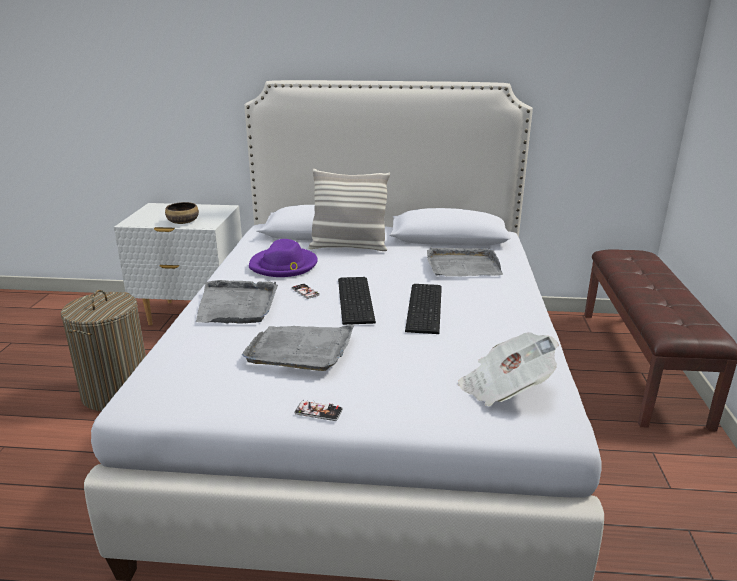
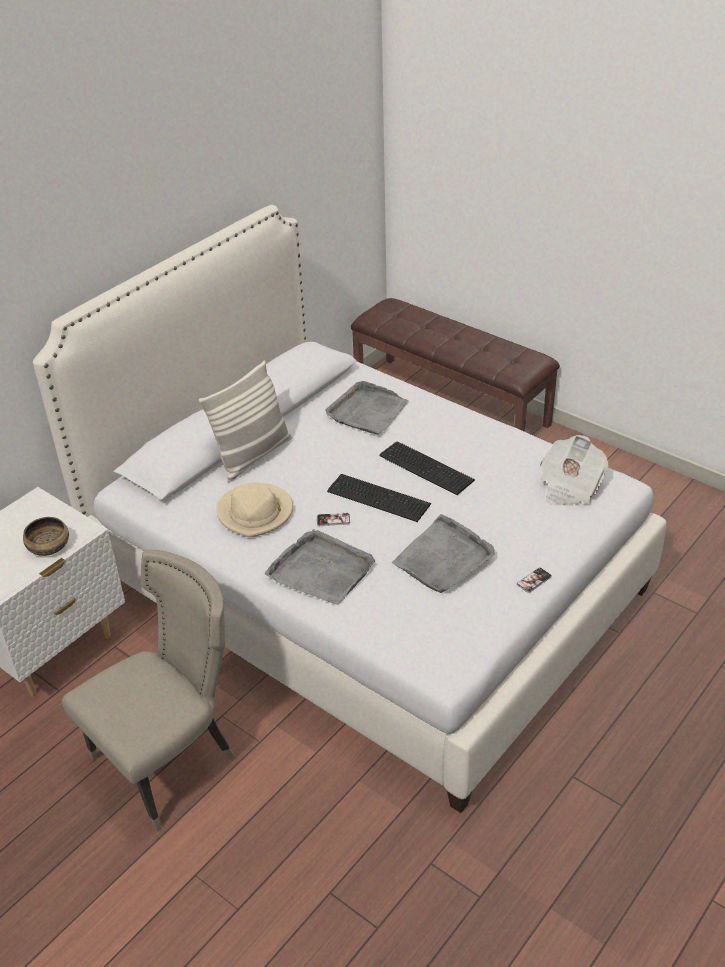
camera: 55 degrees left, 15 degrees up
(116, 392) = (171, 760): laundry basket -> beige chair
(284, 265) = (255, 513): purple hat -> beige hat

